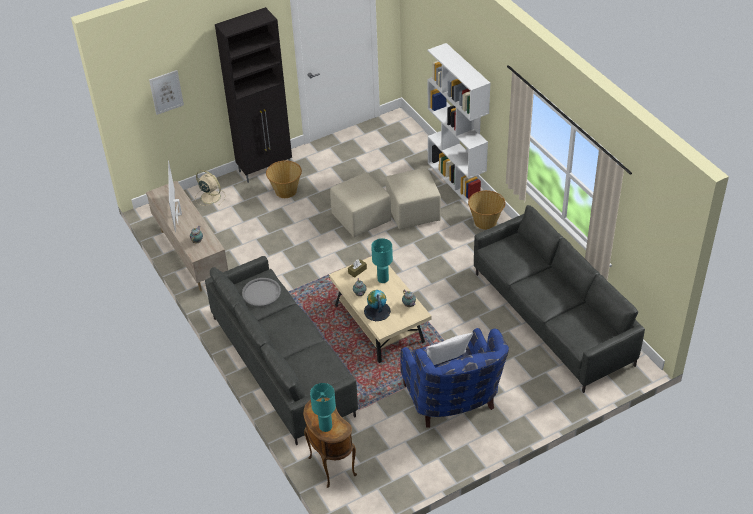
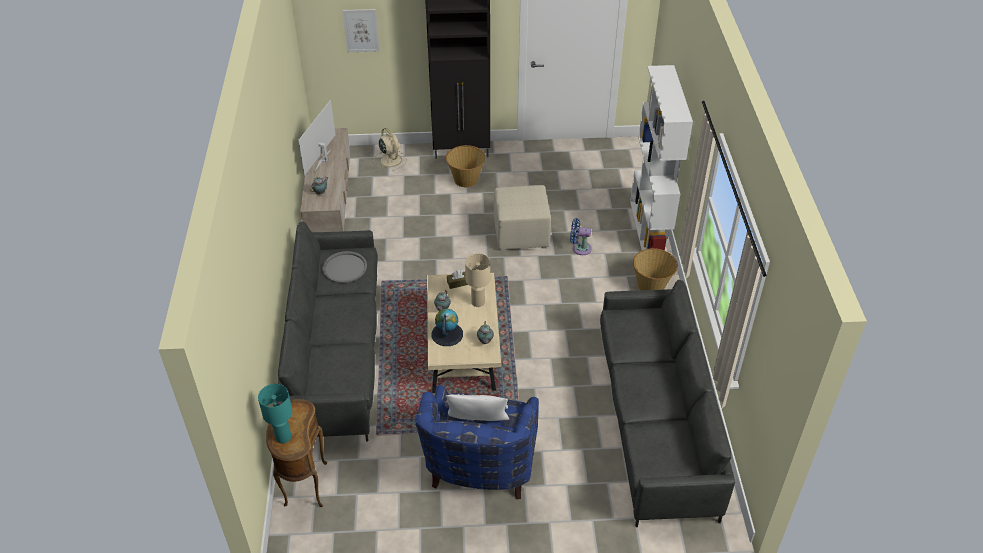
camera: 25 degrees right, 0 degrees up
(382, 279) = (477, 302): turquoise table lamp -> beige table lamp
(413, 213) = (579, 248): beige ottoman -> blue fan

